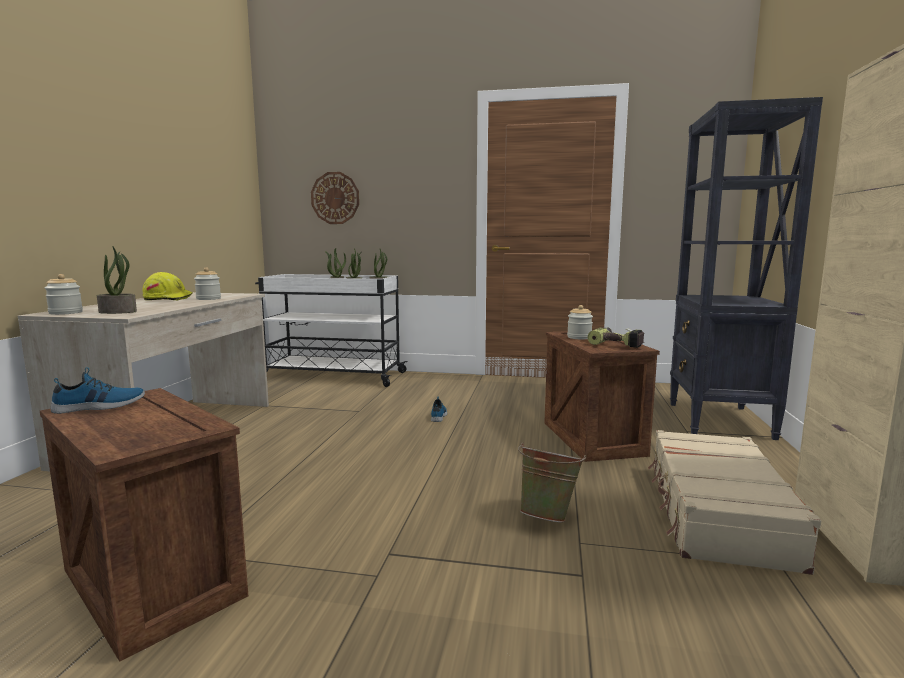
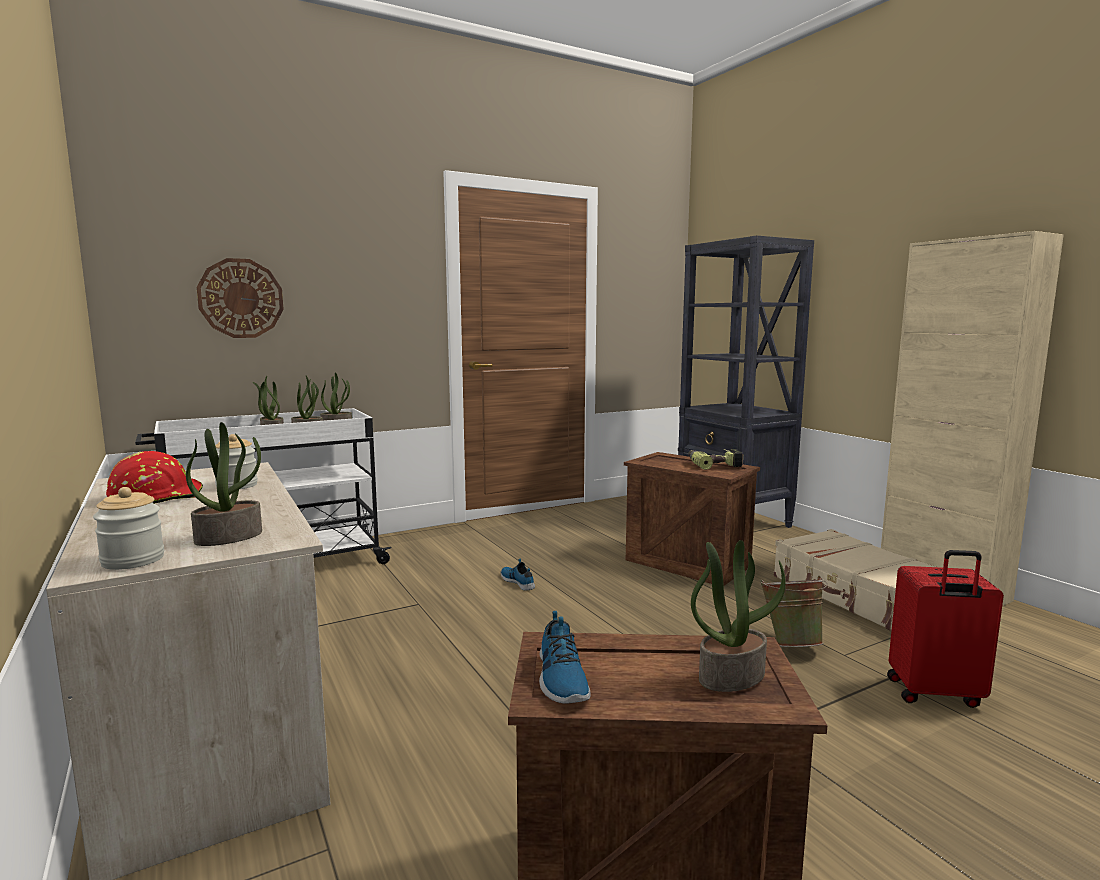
camera: 40 degrees left, 0 degrees up
(100, 406) = (560, 678): shoe -> shoe turned 150 degrees clockwise
(150, 431) = (731, 675): none -> potted plant
(168, 298) = (156, 496): yellow hard hat -> red hard hat
(579, 337) = (669, 463): jar -> none
(598, 606) = (934, 694): none -> red suitcase

